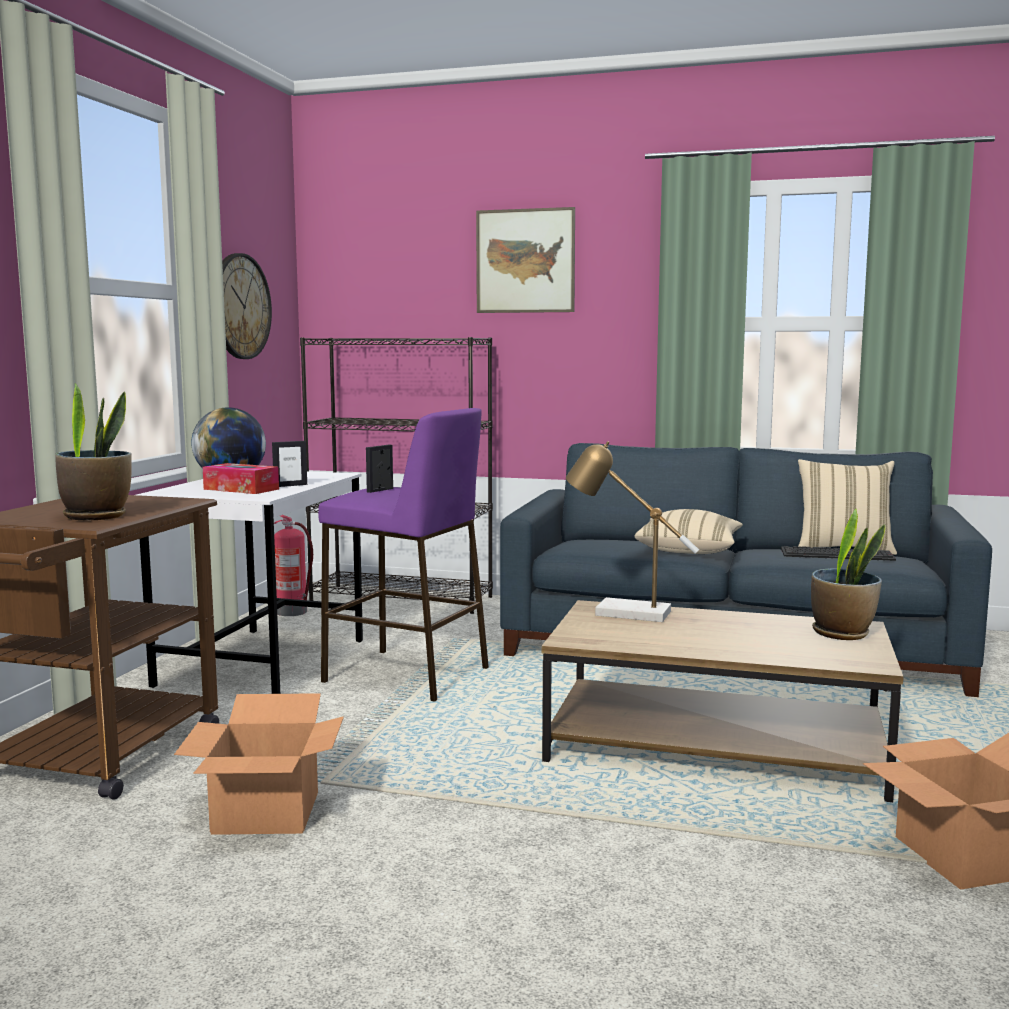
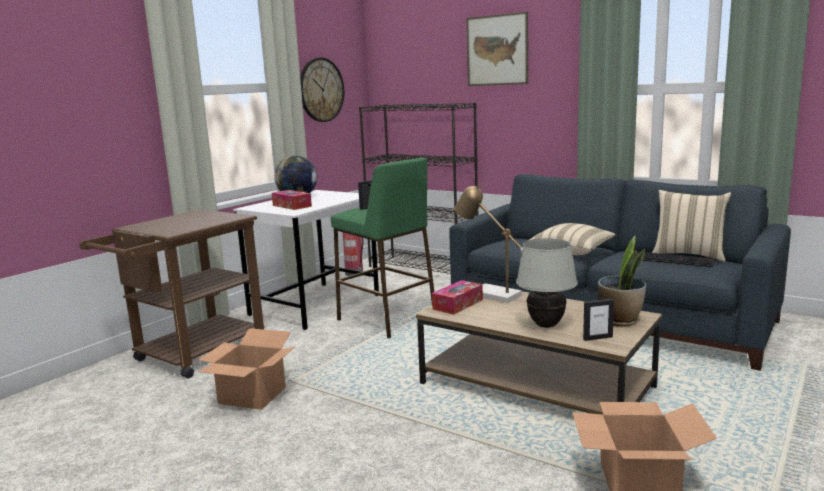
camera: 20 degrees right, 5 degrees up
(97, 516) = (181, 226): potted plant -> none
(290, 485) = (321, 203): picture frame -> picture frame (597, 338)
(407, 675) = (387, 320): purple stool -> green stool
(591, 629) = (458, 304): none -> tissue box
(753, 646) = (546, 325): none -> white table lamp

